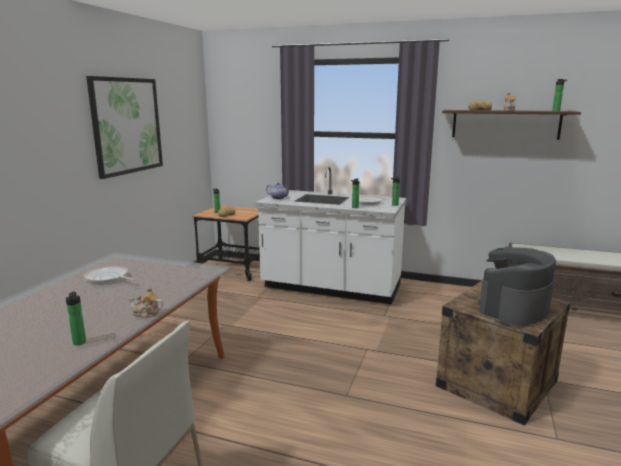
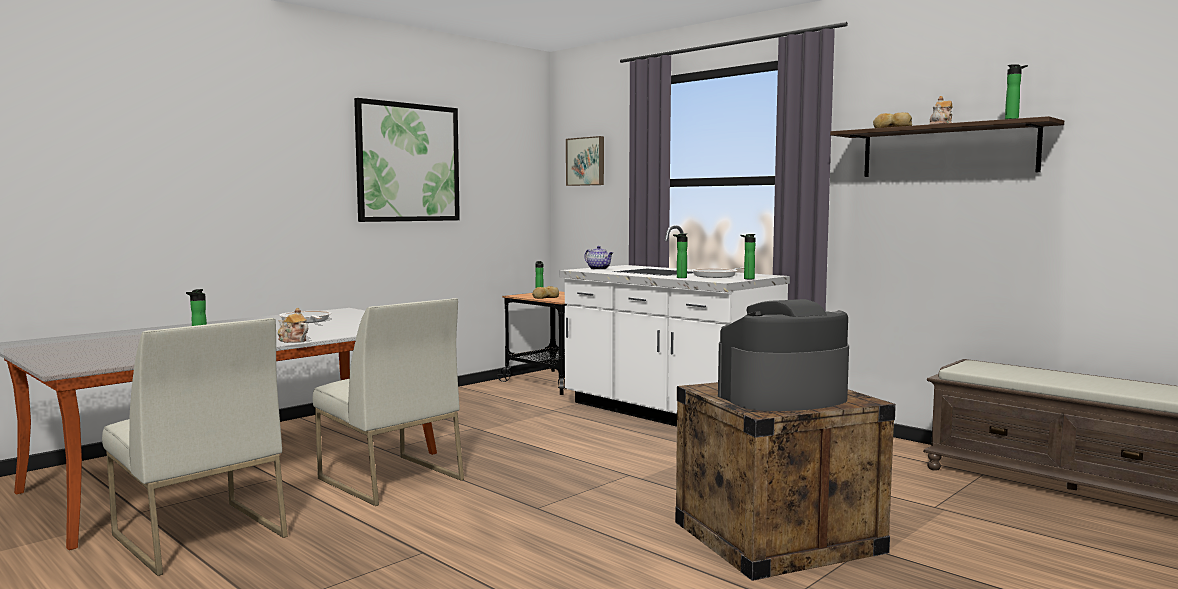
camera: 25 degrees right, 10 degrees down
(218, 392) = (389, 479): none -> white chair
(239, 115) = (586, 161): none -> picture

